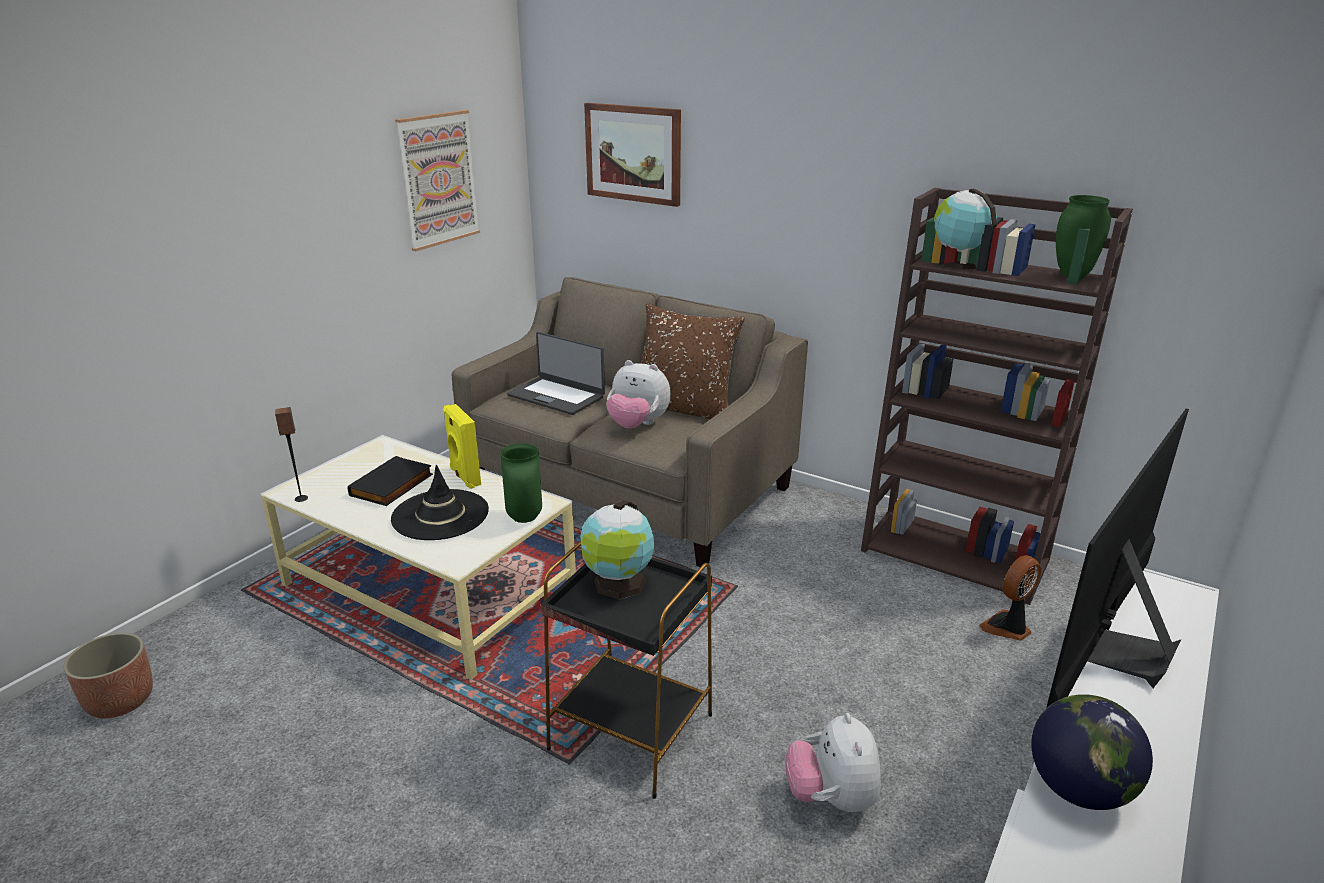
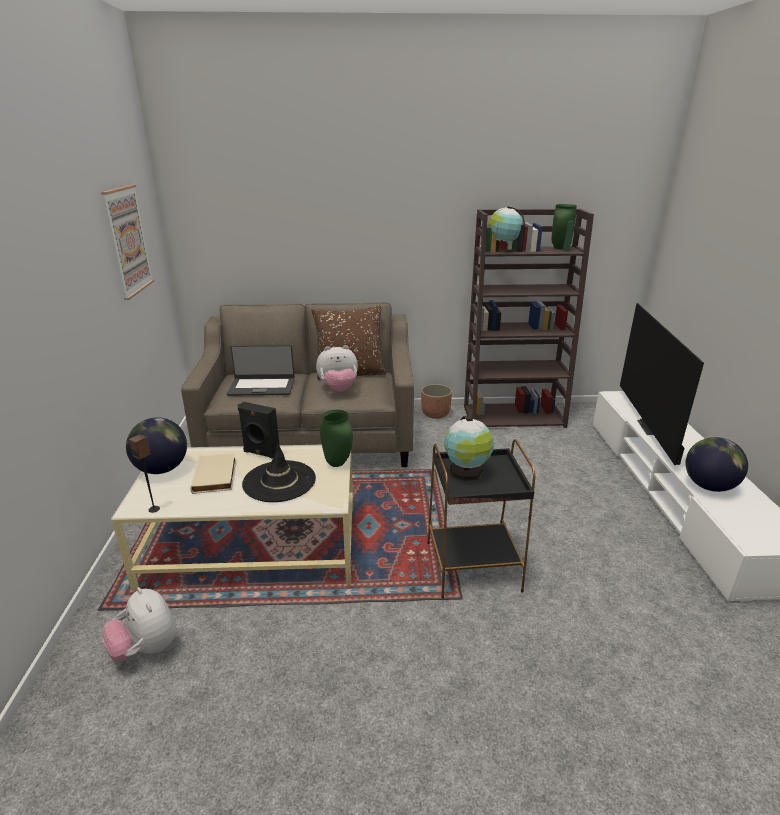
camera: 35 degrees left, 0 degrees up
(121, 701) = (88, 738): planter -> planter (435, 414)
(358, 459) = (162, 469): none -> globe
(392, 485) = (216, 476): black book -> beige book
(464, 477) = (261, 454): yellow speaker -> black speaker
(633, 153) = (261, 209): picture -> none
(831, 798) = (593, 548): plush toy -> plush toy (146, 649)
(1008, 628) = (570, 441): fan -> none

